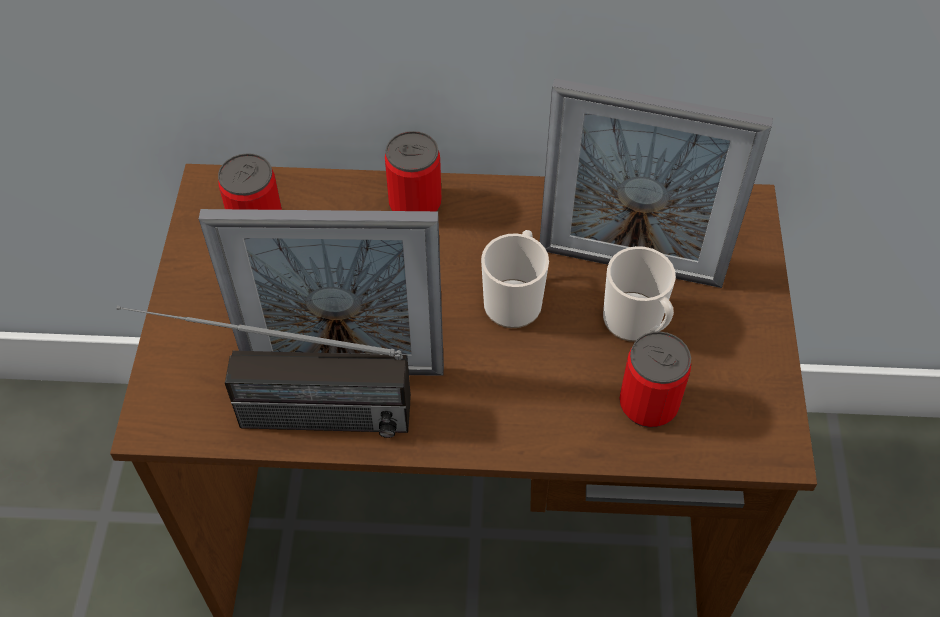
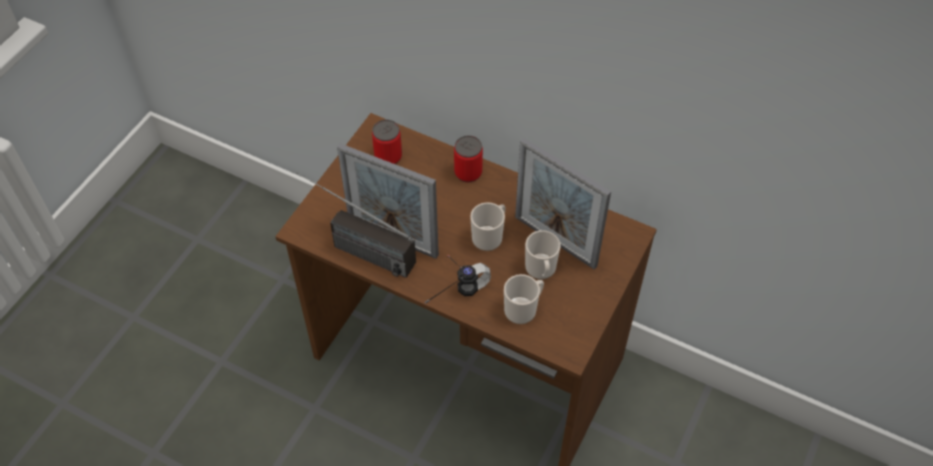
camera: 25 degrees right, 0 degrees up
(505, 422) = (452, 290): none -> headphones
(648, 404) = (523, 309): can -> mug

